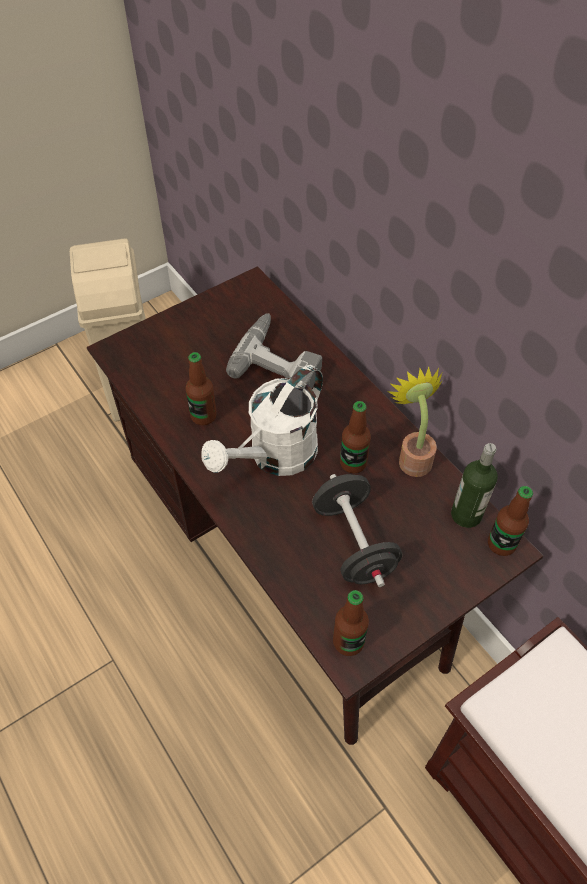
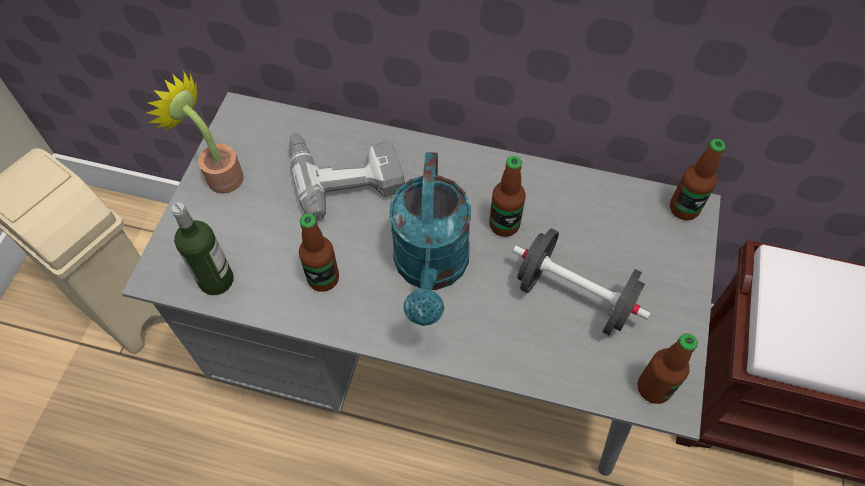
camera: 40 degrees left, 5 degrees up
(275, 457) = (431, 269): white watering can -> turquoise watering can
(294, 566) = (433, 362): brown desk -> grey desk
(412, 457) = (547, 183): potted plant -> potted plant (219, 174)
(466, 514) = (635, 203): bottle -> bottle (216, 280)

